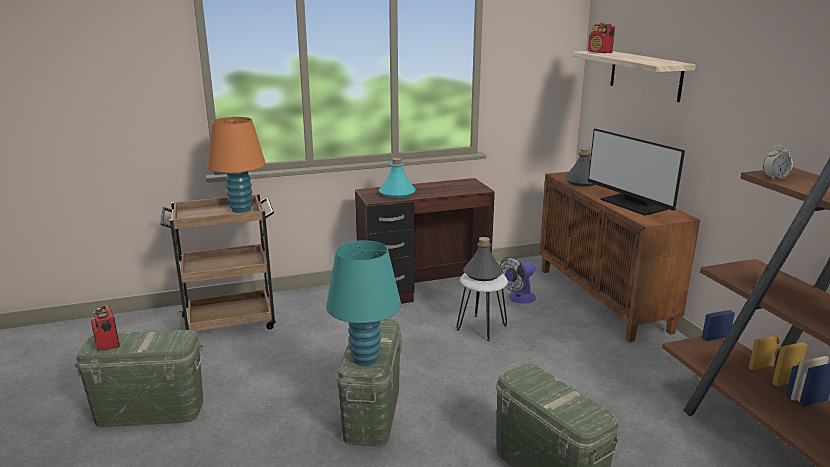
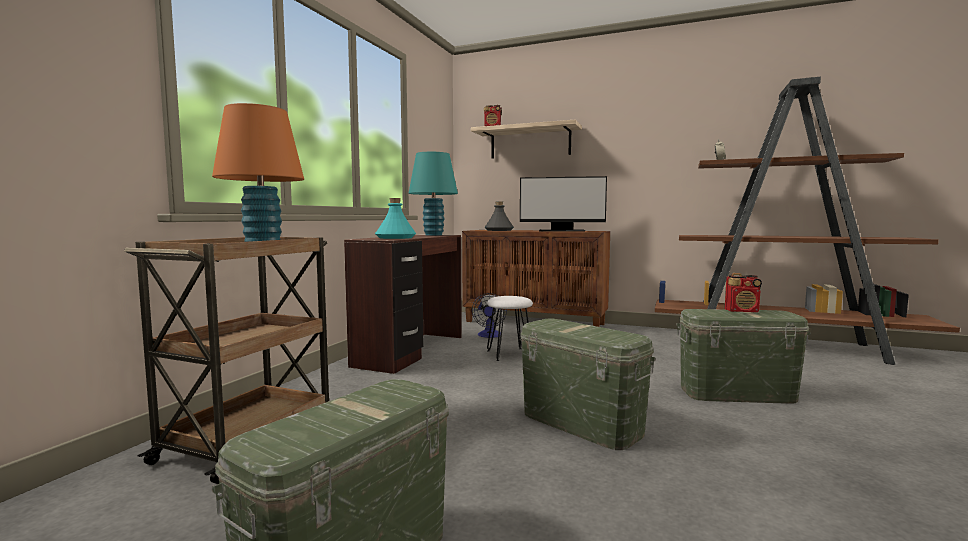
camera: 50 degrees left, 15 degrees down
(107, 344) = (298, 435): radio -> radio (742, 311)
(365, 359) = (613, 335): turquoise table lamp -> turquoise table lamp (433, 235)
(482, 274) = (507, 297): grey bottle -> none

